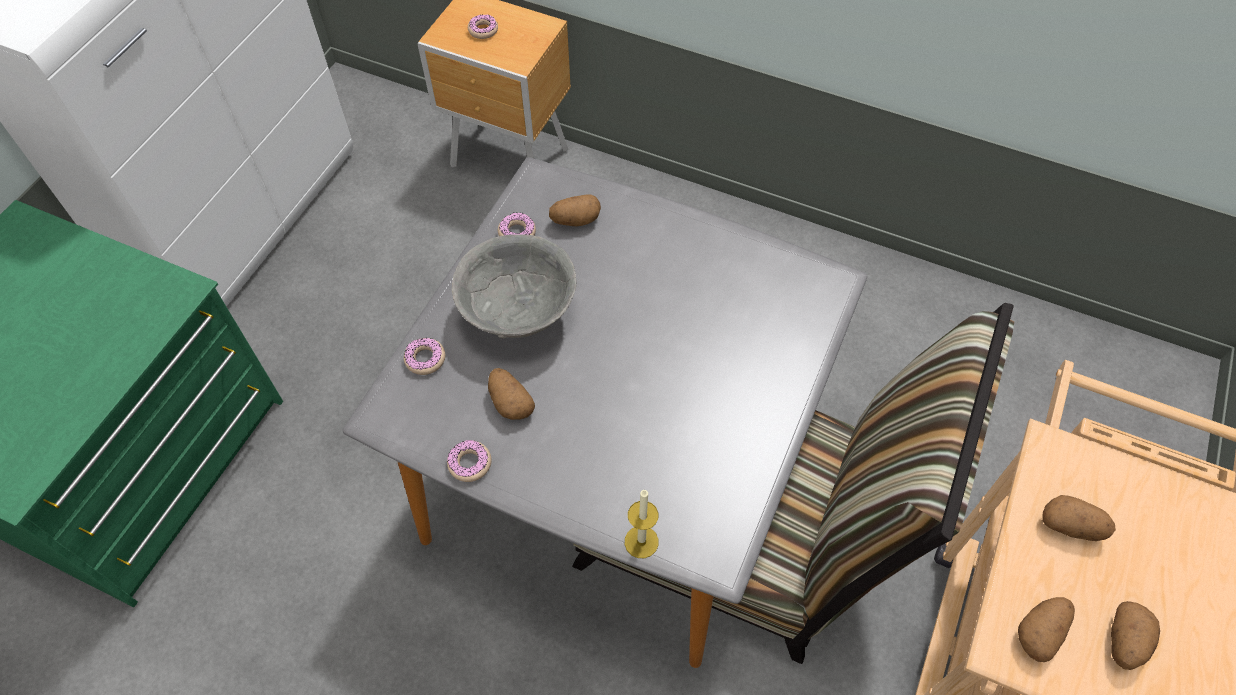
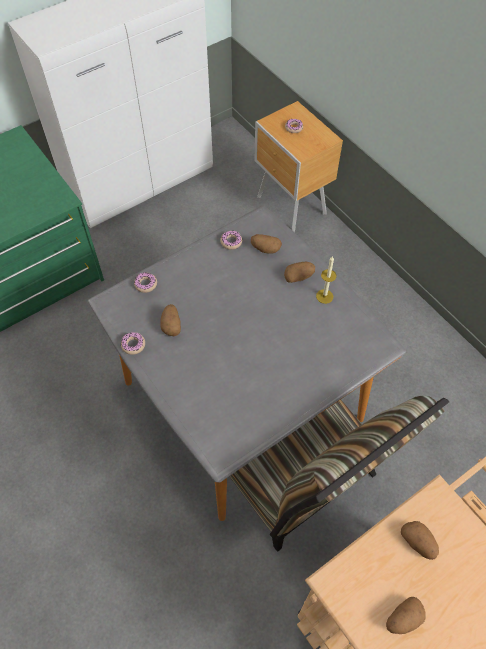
camera: 30 degrees right, 0 degrees up
(519, 314) = (205, 283): grey bowl -> none
(641, 542) = (188, 426): candle -> candle (324, 296)
(1040, 632) = (358, 585): potato -> potato (299, 277)

